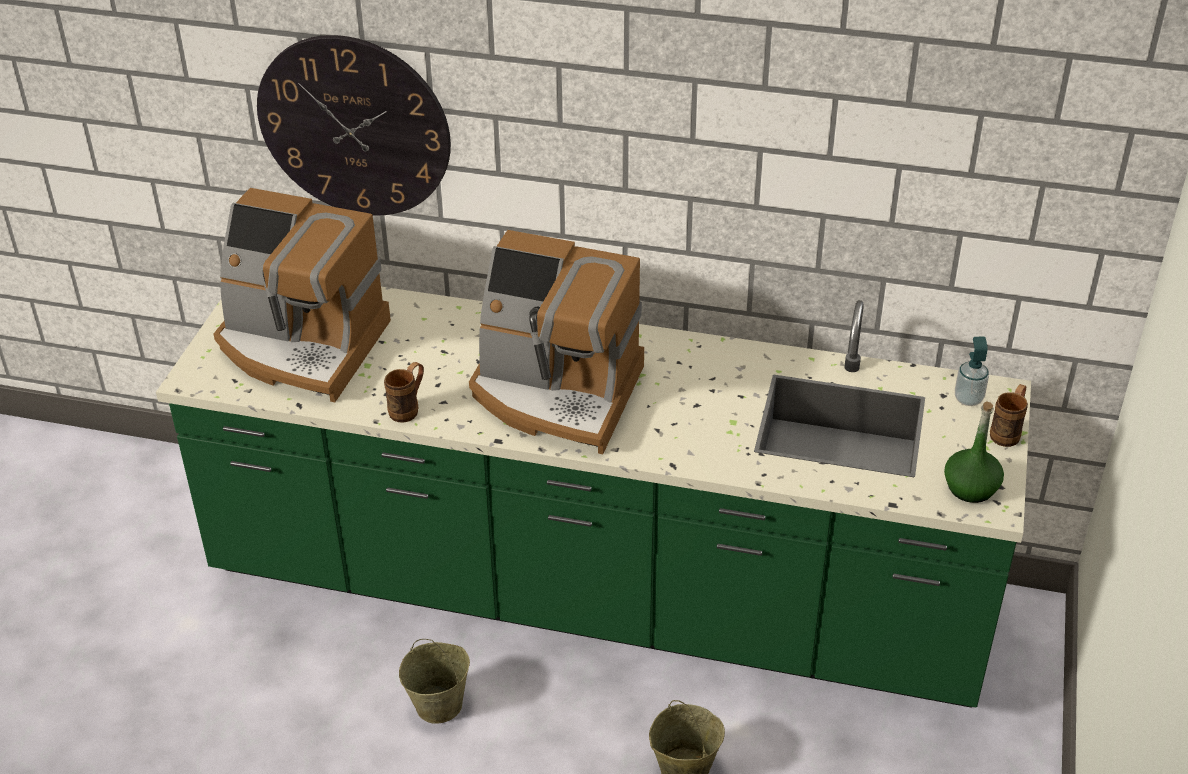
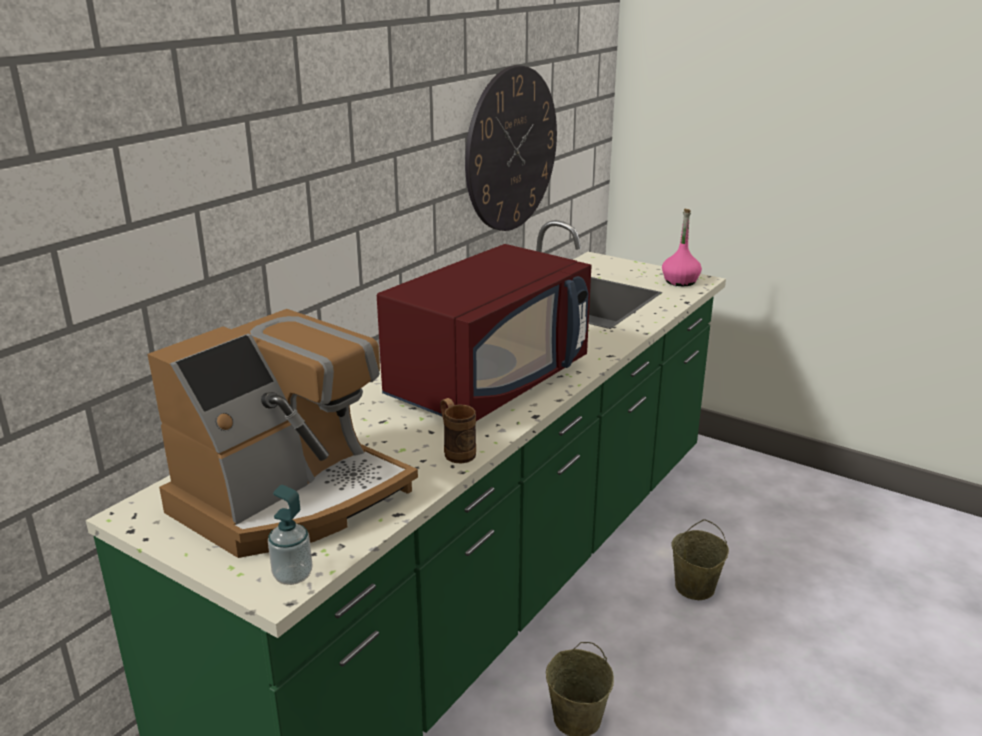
camera: 70 degrees left, 15 degrees down
(354, 127) = (189, 246): wall clock -> wall clock (511, 150)
(556, 393) = (488, 382): coffee machine -> red microwave
(968, 399) = (595, 266): soap dispenser -> soap dispenser (293, 575)
(971, 488) = (680, 281): green bottle -> pink bottle
(1008, 432) = (633, 264): brown mug -> none

